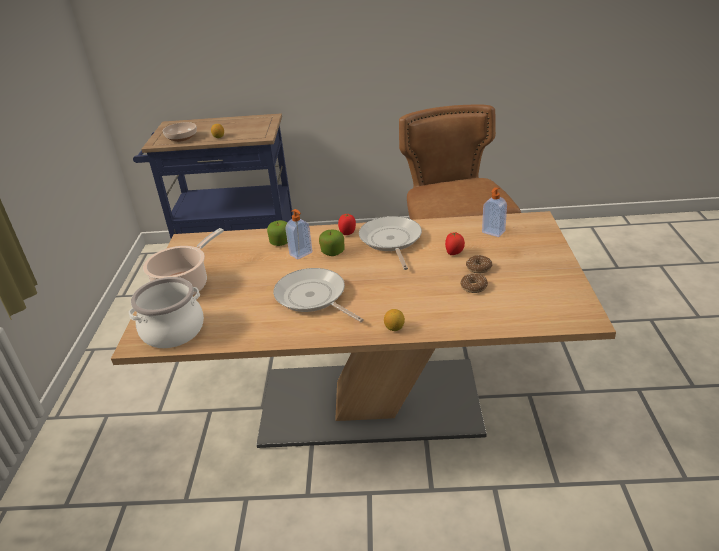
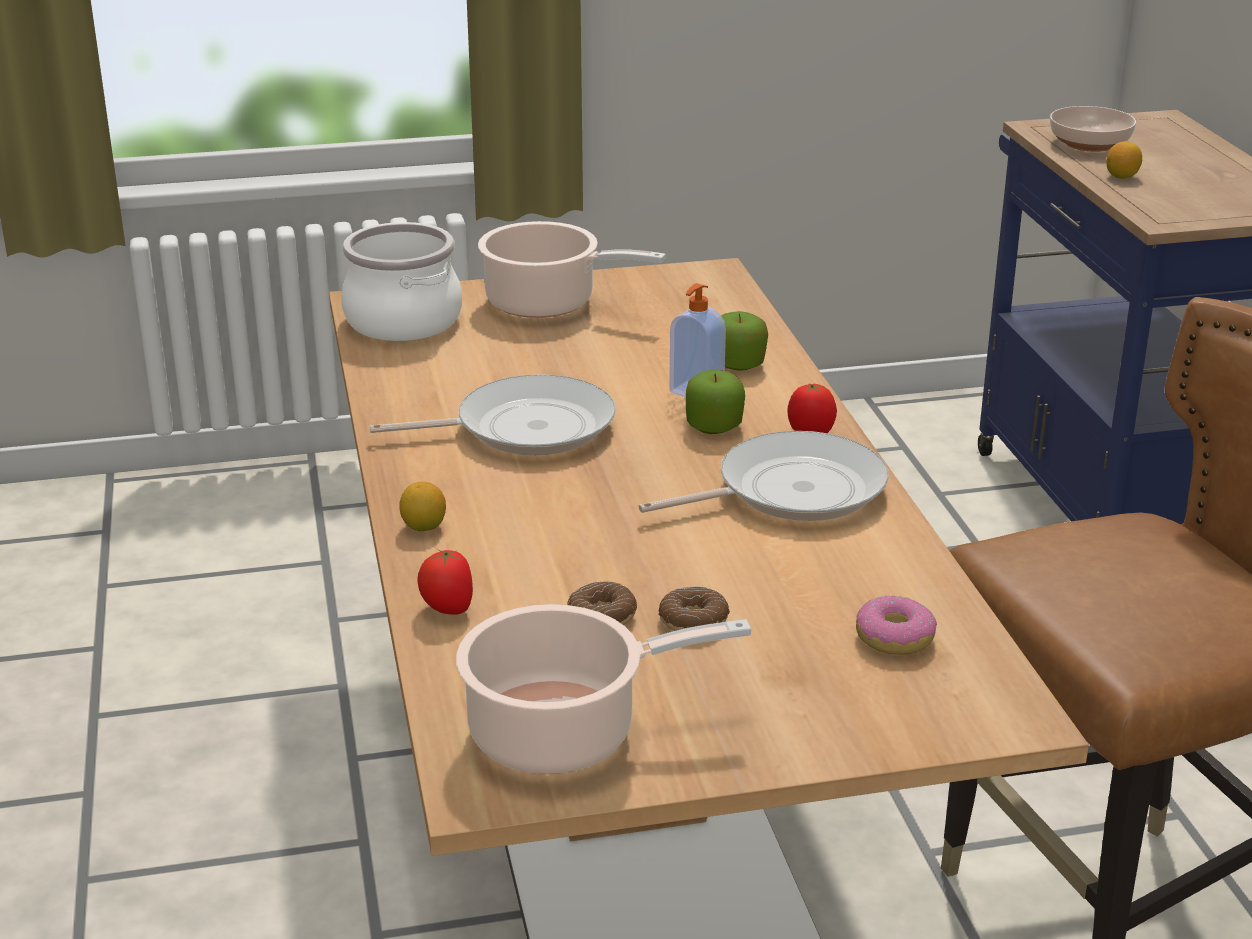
camera: 75 degrees right, 5 degrees down
(313, 297) = (525, 428): frying pan -> frying pan turned 45 degrees clockwise
(454, 253) = (757, 582): tomato -> tomato (447, 609)
(493, 232) = (895, 638): soap dispenser -> donut
(550, 299) = (564, 732): none -> cooking pot

